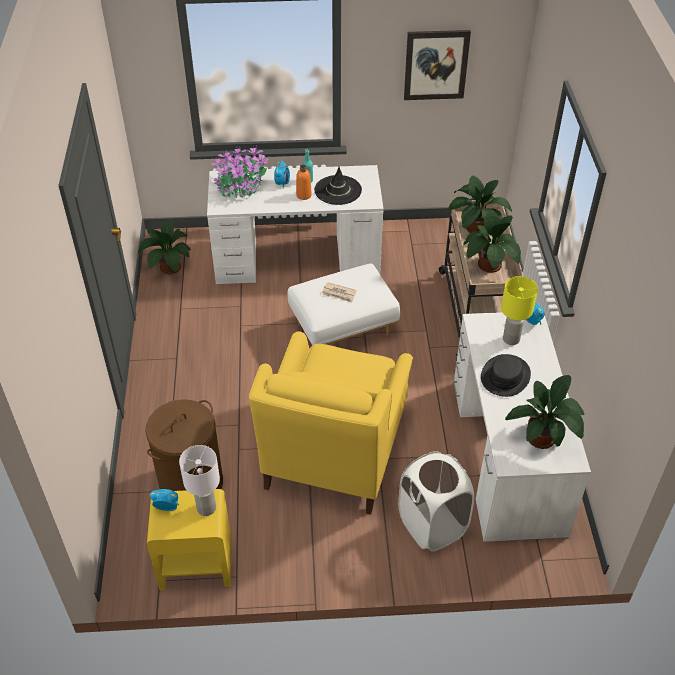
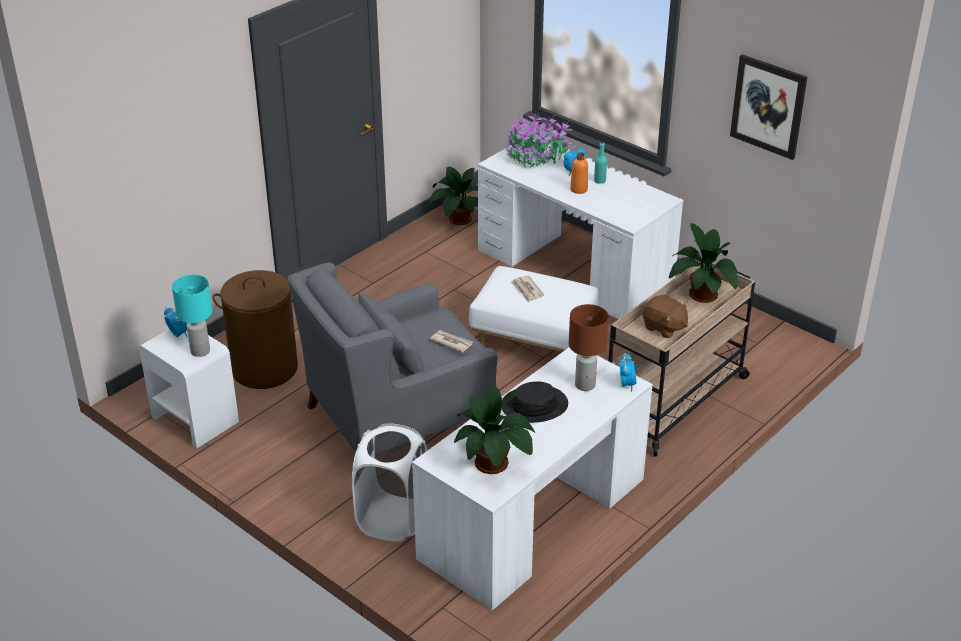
camera: 45 degrees right, 10 degrees down
(195, 564) = (194, 419): yellow nightstand -> white nightstand
(206, 508) = (200, 351): white table lamp -> turquoise table lamp
(334, 449) = (398, 417): yellow armchair -> grey armchair
(338, 190) = (614, 200): black hat -> none
(363, 367) = (451, 342): none -> newspaper
(489, 266) = (664, 328): potted plant -> brown plush toy
(510, 339) = (585, 384): yellow table lamp -> brown table lamp

